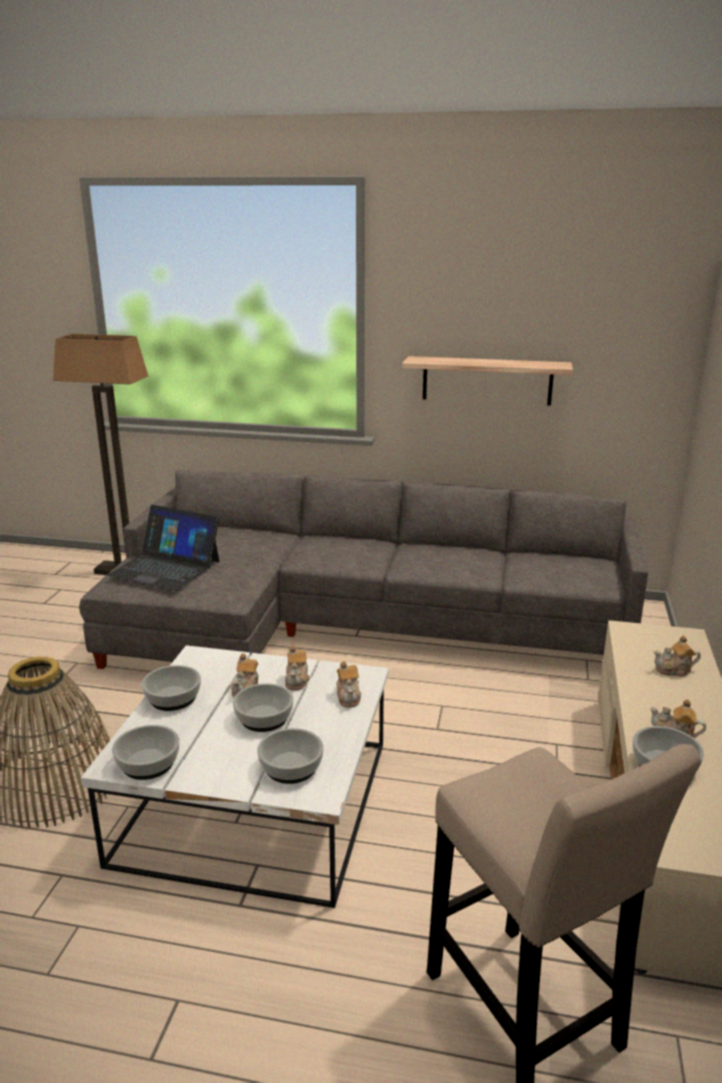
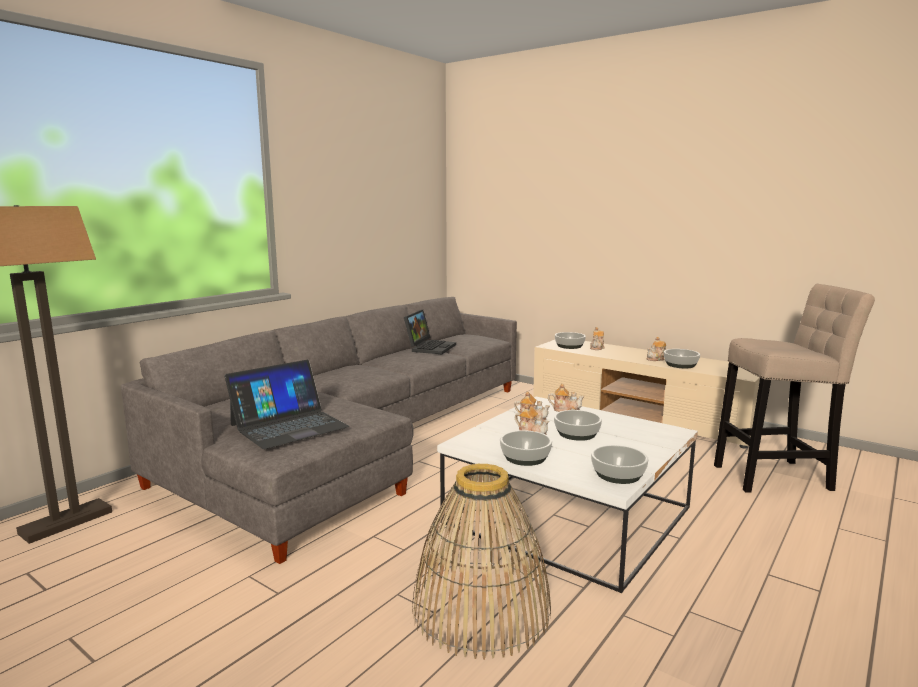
camera: 65 degrees left, 10 degrees down
(291, 768) = (643, 434): bowl -> bowl (570, 346)
(487, 380) = (353, 233): shelf -> none
(495, 557) = (430, 347): none -> laptop

